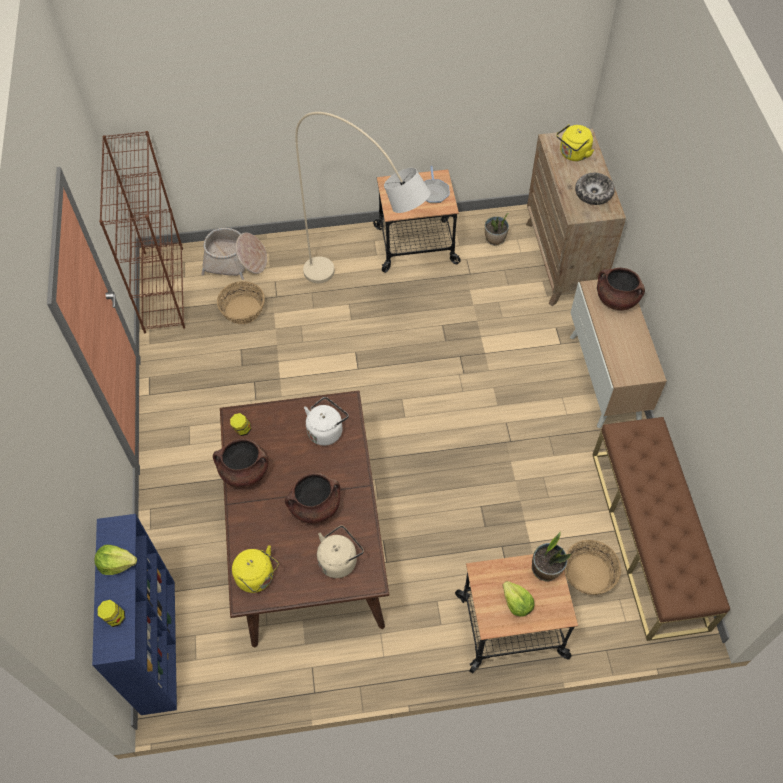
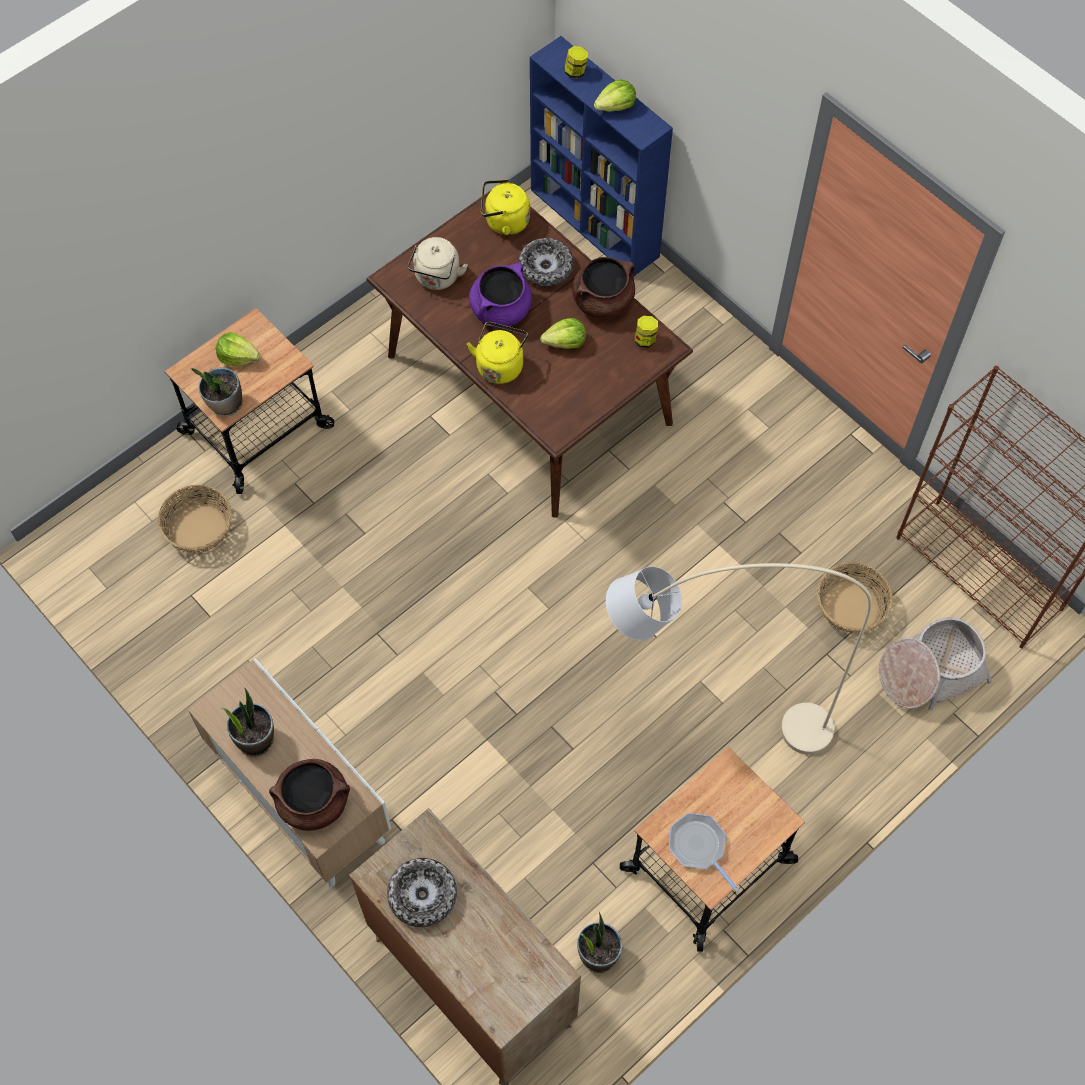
camera: 145 degrees right, 5 degrees up
(260, 521) = (546, 268): none -> bowl
(292, 458) = (565, 342): none -> lettuce
(315, 507) = (501, 310): brown cooking pot -> purple cooking pot
(326, 430) = (553, 390): white kettle -> none
(573, 154) = (499, 962): yellow kettle -> yellow kettle (500, 365)
(633, 345) = (255, 739): none -> potted plant
(648, 538) = (147, 608): brown bench -> none

